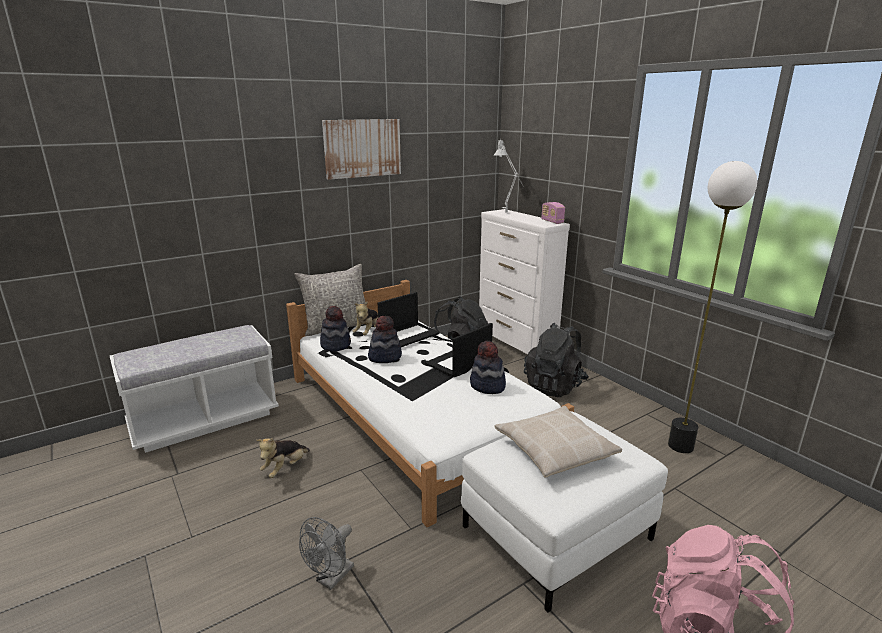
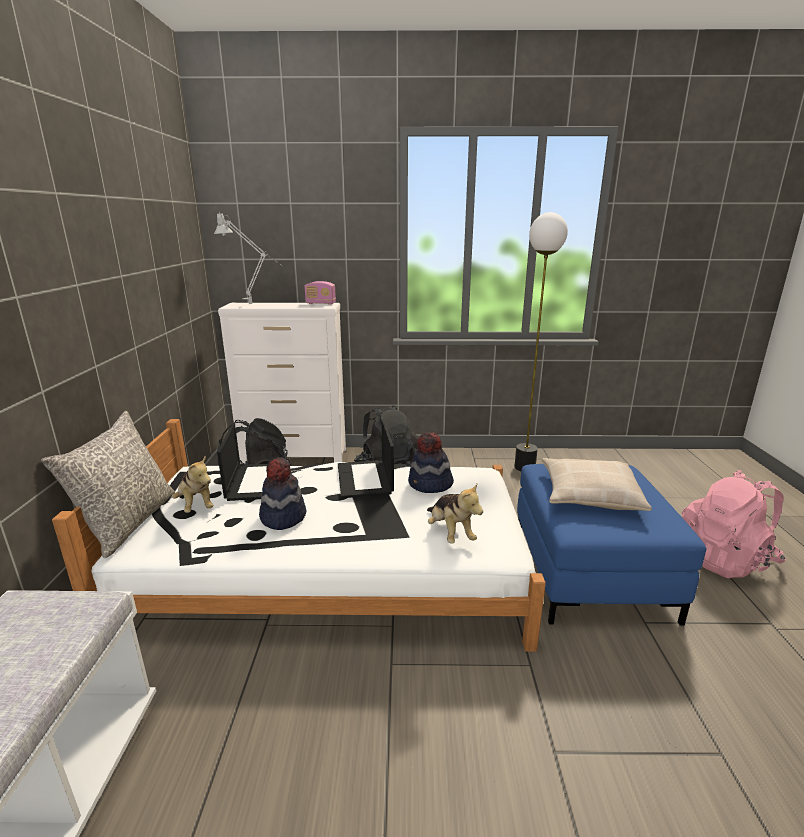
camera: 55 degrees left, 0 degrees up
(285, 468) = (311, 749): plush toy -> plush toy (450, 533)
(331, 578) = (581, 782): grey fan -> none
(336, 345) = (189, 541): hat -> none
(362, 148) = (85, 218): picture -> none
(556, 531) = (588, 571): white ottoman -> blue ottoman

